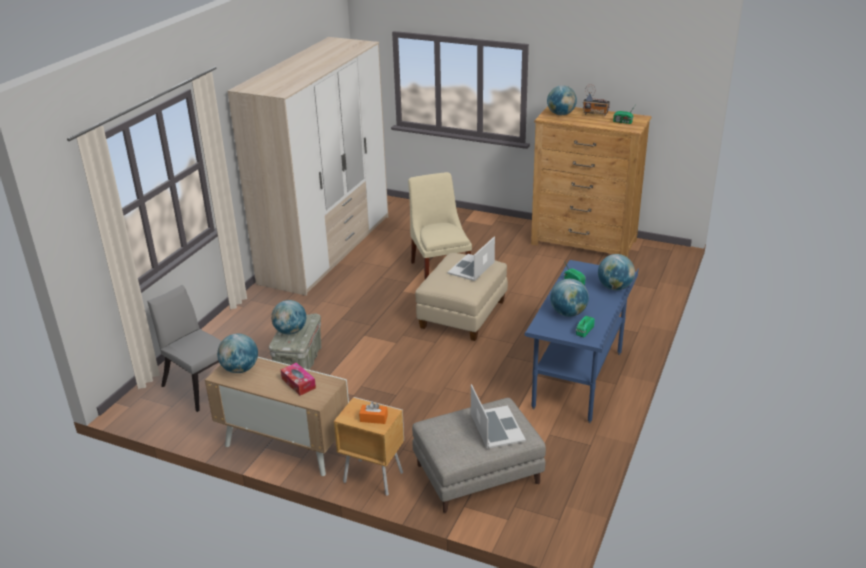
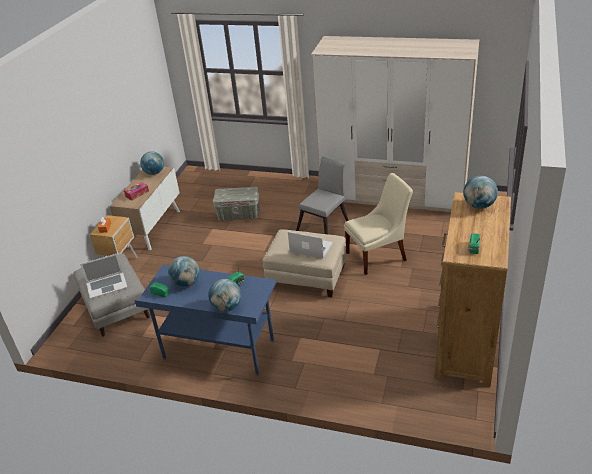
camera: 85 degrees right, 5 degrees up
(199, 383) = (215, 186): grey chair -> grey chair (325, 224)
(290, 331) = (232, 192): globe -> none
(595, 114) = (490, 228): radio -> none

